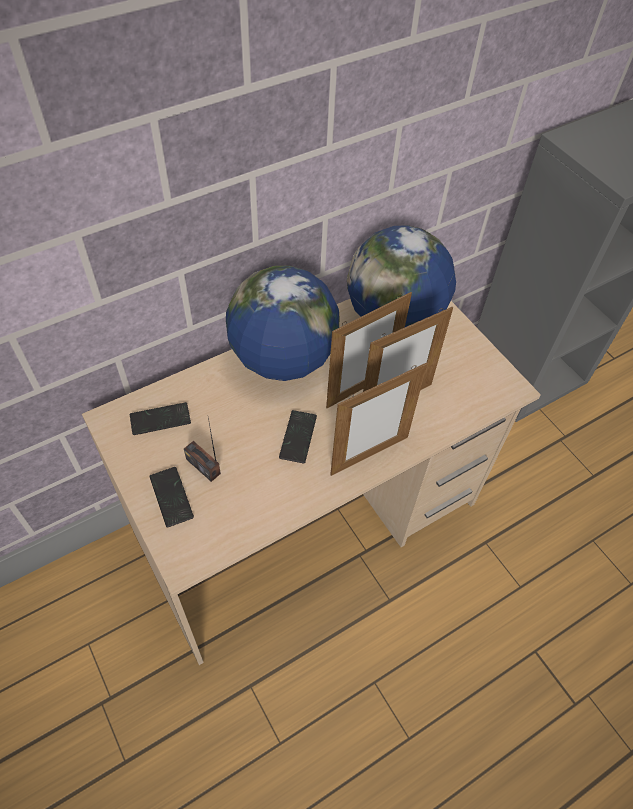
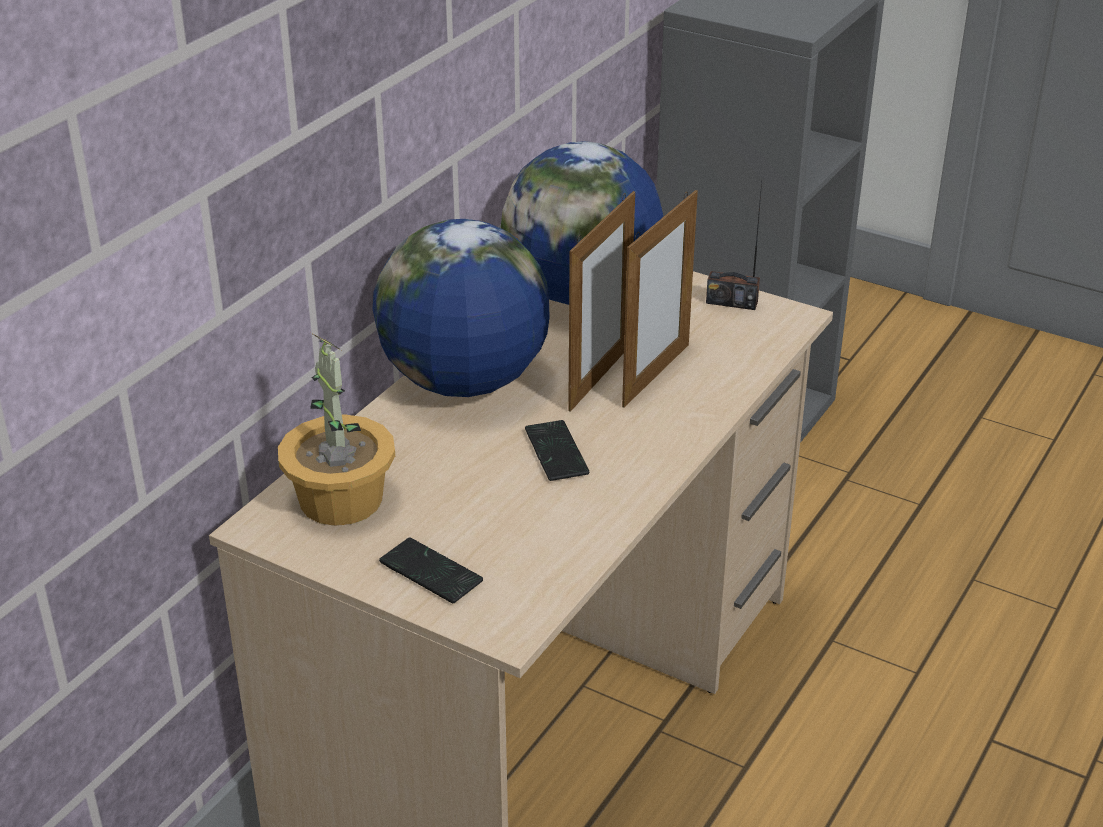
camera: 25 degrees left, 20 degrees down
(160, 419) = (339, 500): phone -> potted plant
(203, 466) = (448, 525): radio -> radio (732, 302)
(369, 455) = (668, 438): picture frame -> none

